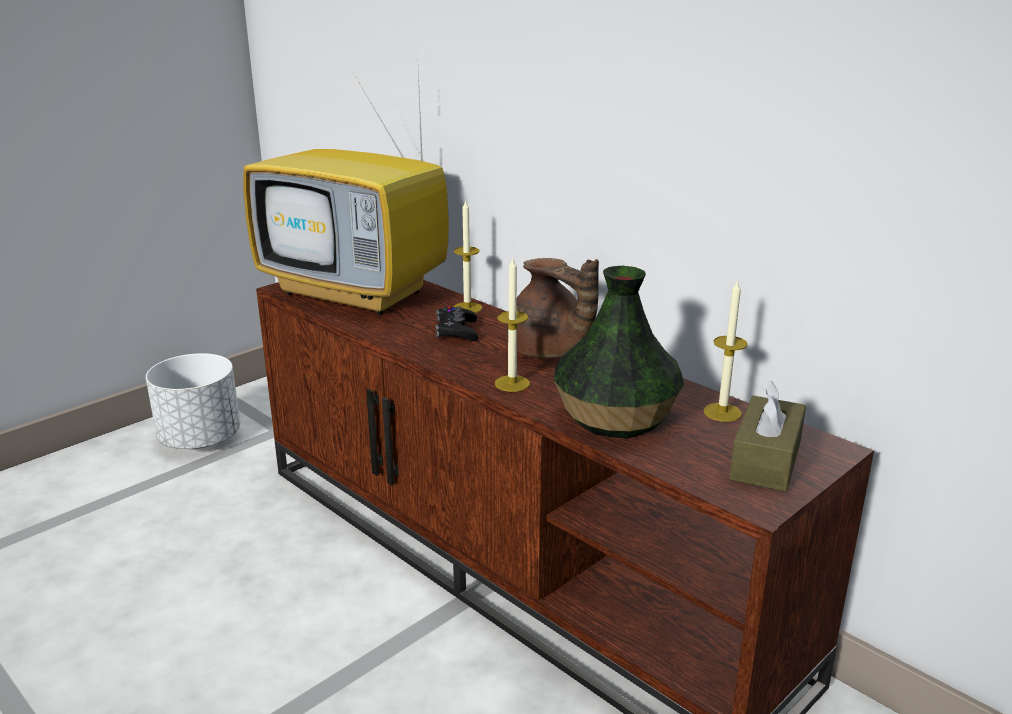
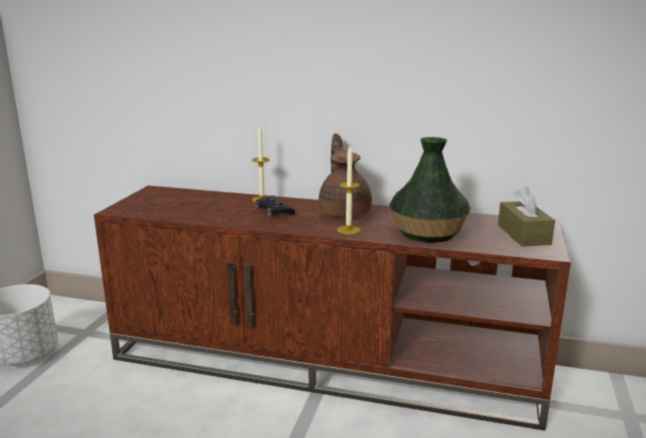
camera: 30 degrees left, 5 degrees down
(358, 293) = (176, 204): television -> none
(549, 352) = (344, 211): brown teapot -> brown teapot turned 120 degrees counterclockwise
(722, 412) = (473, 219): candle -> none

